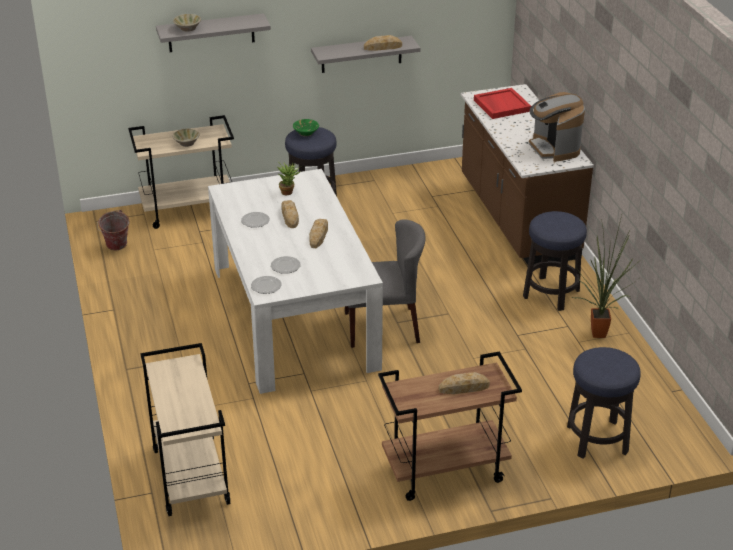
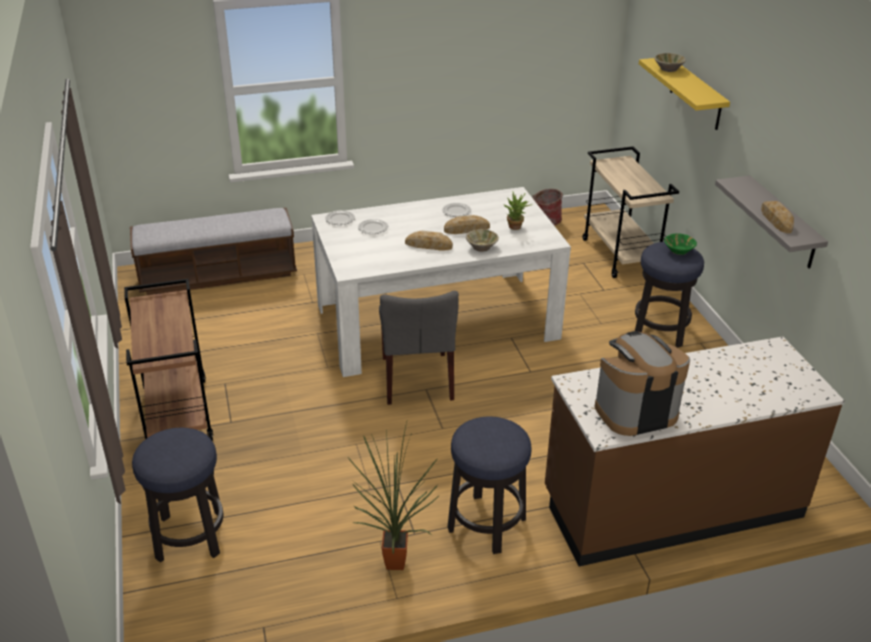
camera: 90 degrees right, 0 degrees up
(186, 143) = (624, 181): beige bowl -> beige bowl (481, 247)
(190, 476) = (218, 275): beige cart -> bench
(211, 33) = (696, 94): grey shelf -> yellow shelf
(464, 387) = (160, 336): bread -> none
(501, 105) = (756, 370): red tray -> none

